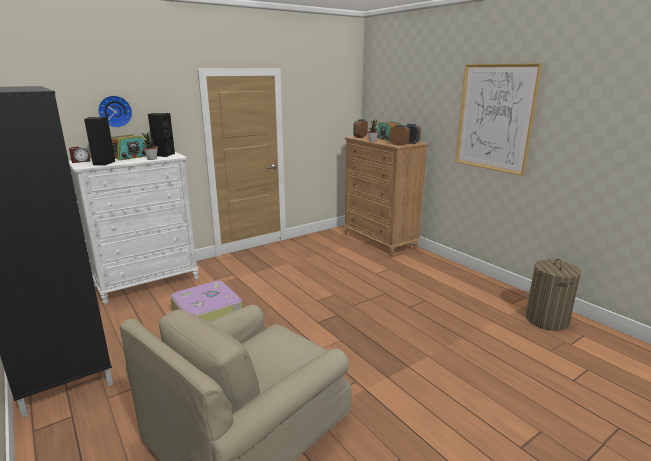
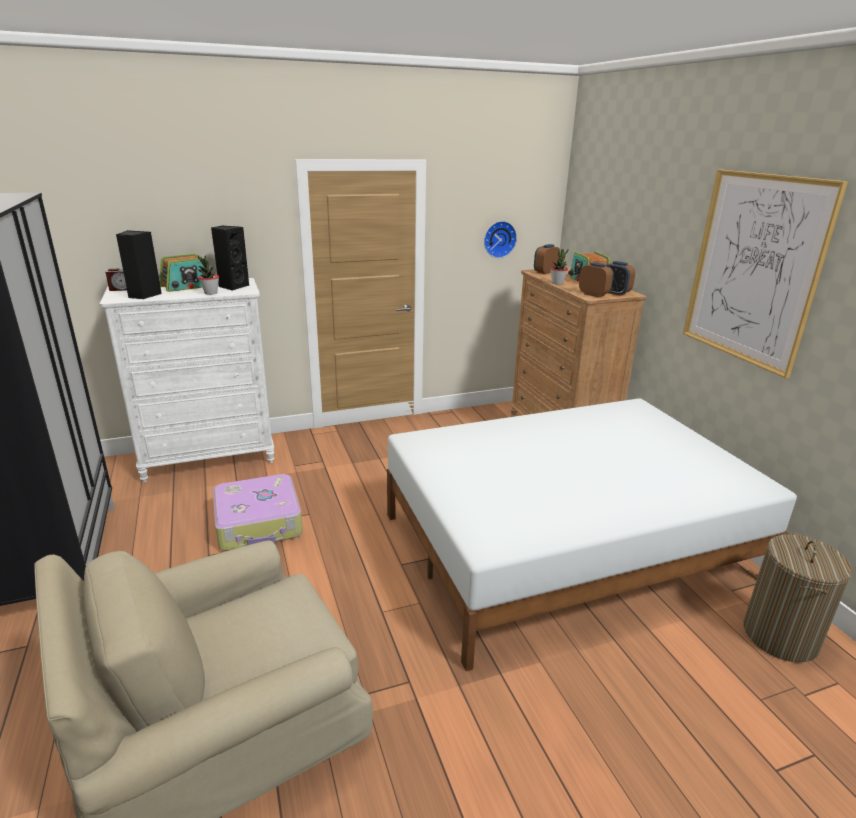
camera: 15 degrees right, 5 degrees up
(114, 111) = (173, 220): wall clock -> wall clock (499, 239)
(413, 297) = (566, 547): none -> white bed

